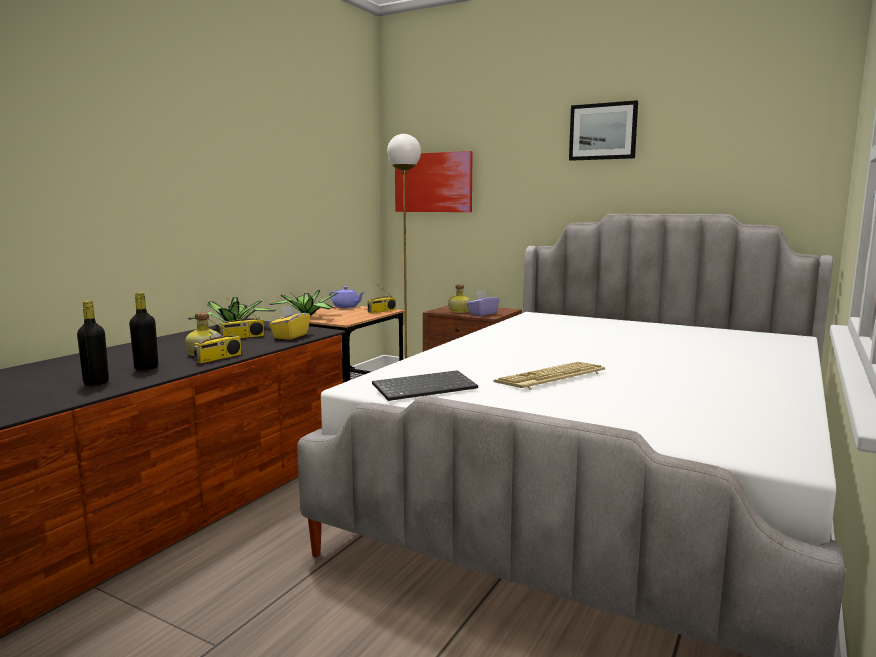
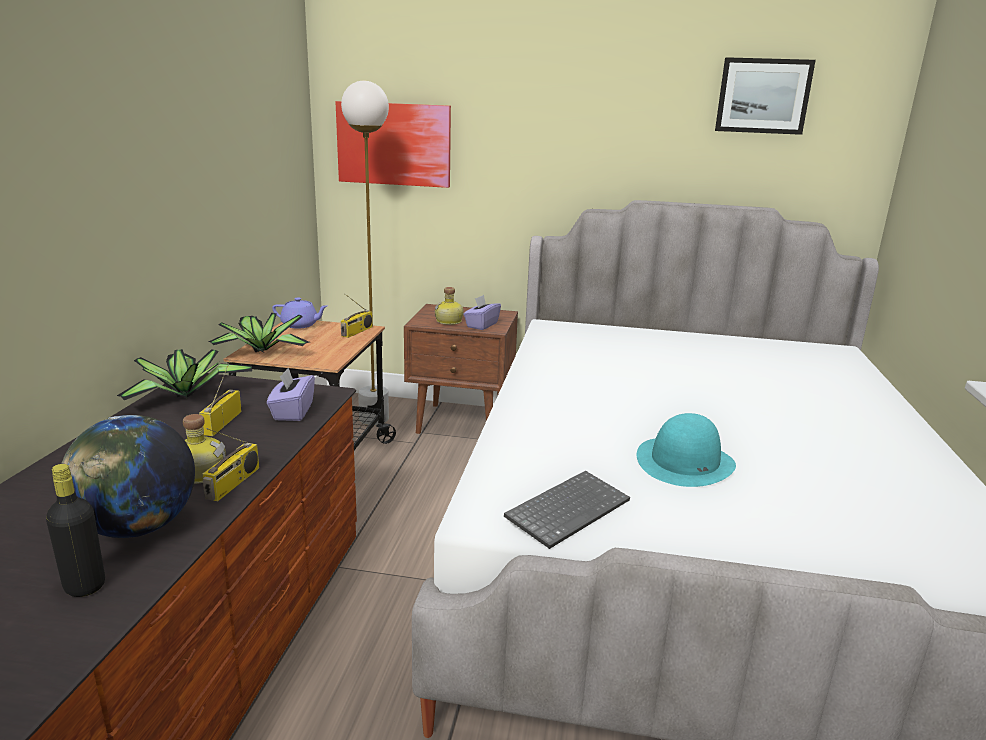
camera: 20 degrees left, 10 degrees up
(146, 368) = (138, 528): black bottle -> globe
(242, 337) = (222, 422): radio -> radio turned 150 degrees clockwise
(290, 336) = (292, 412): yellow tissue box -> purple tissue box
(551, 378) = (685, 462): keyboard -> turquoise hat
(603, 131) = (627, 95): picture -> picture (763, 96)

